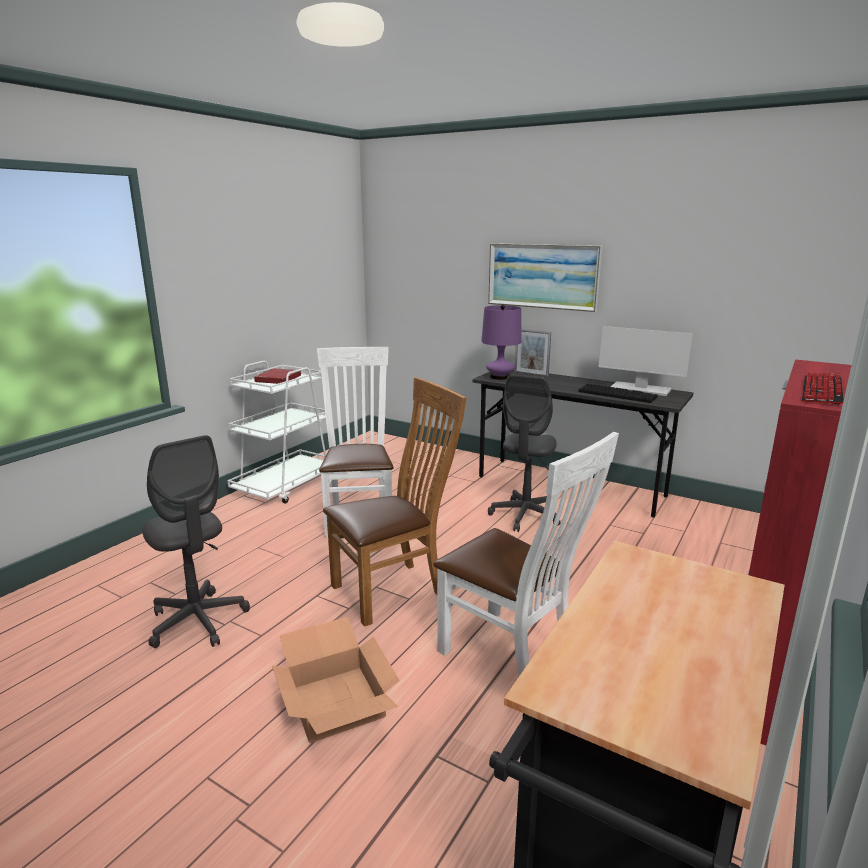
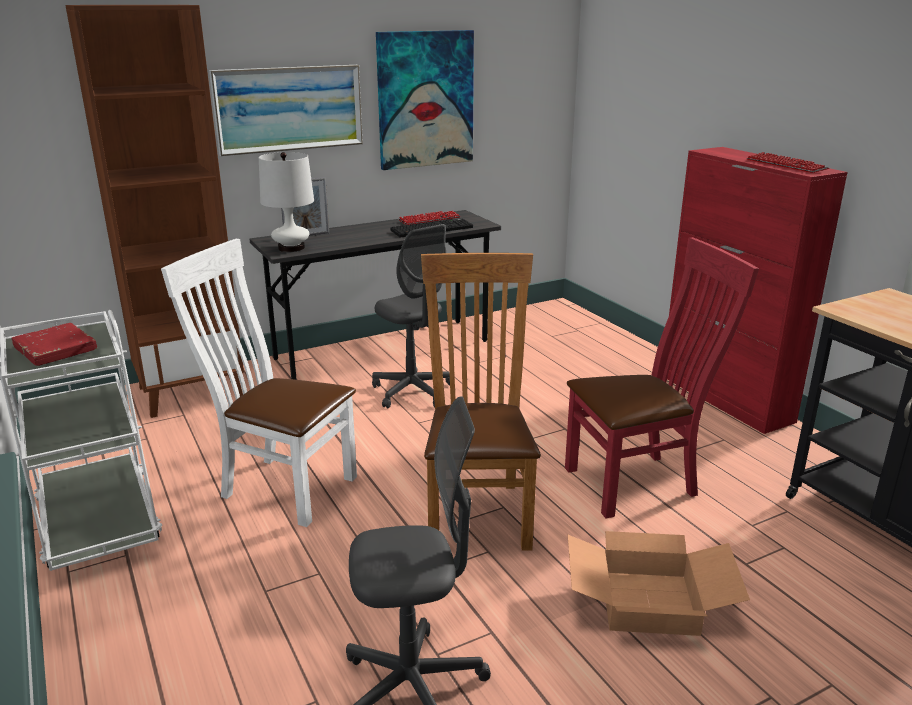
camera: 60 degrees left, 5 degrees up
(431, 456) = (191, 392): none -> brown bookcase
(500, 377) = (291, 248): purple table lamp -> white table lamp
(512, 656) = (638, 482): white chair -> red chair
(639, 389) = (429, 219): monitor -> keyboard
(665, 282) = (425, 99): none -> picture

